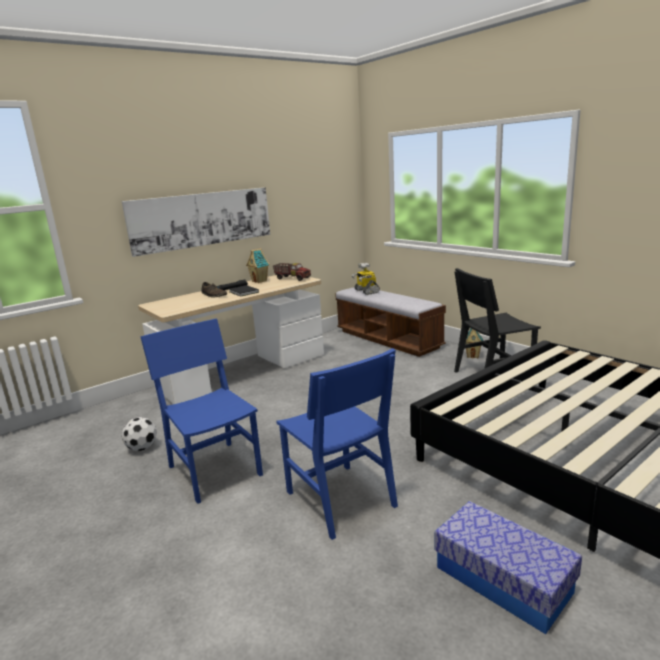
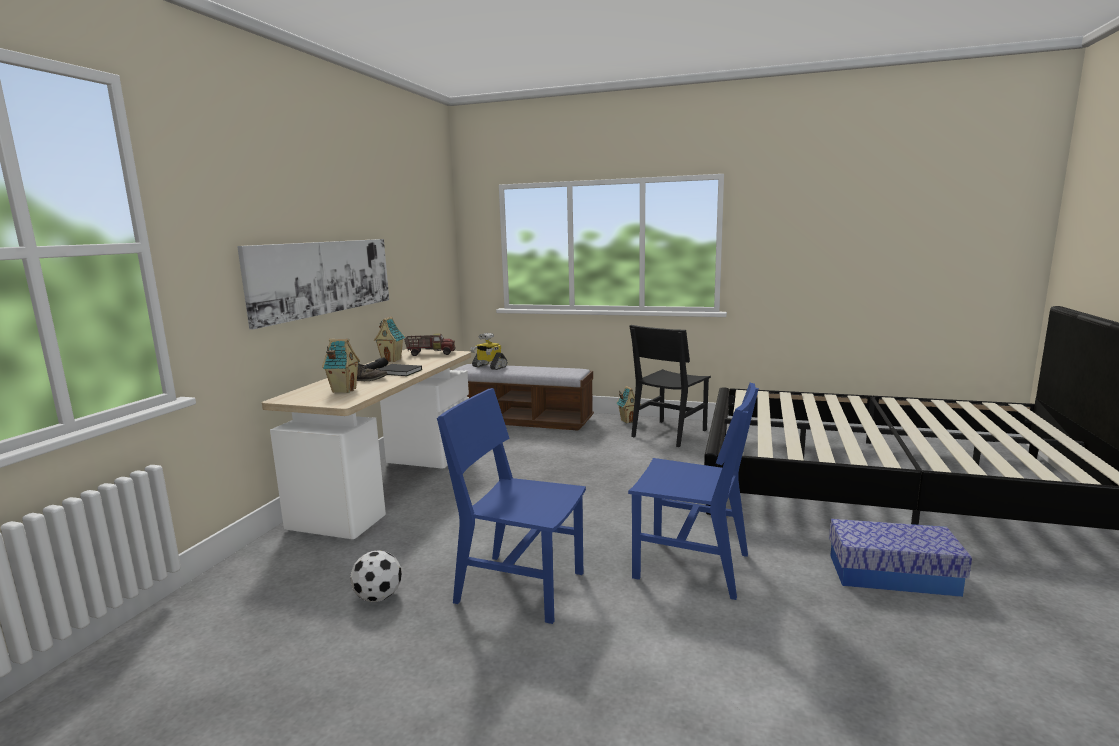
camera: 35 degrees left, 5 degrees down
(187, 303) = (343, 390): none -> toy house

